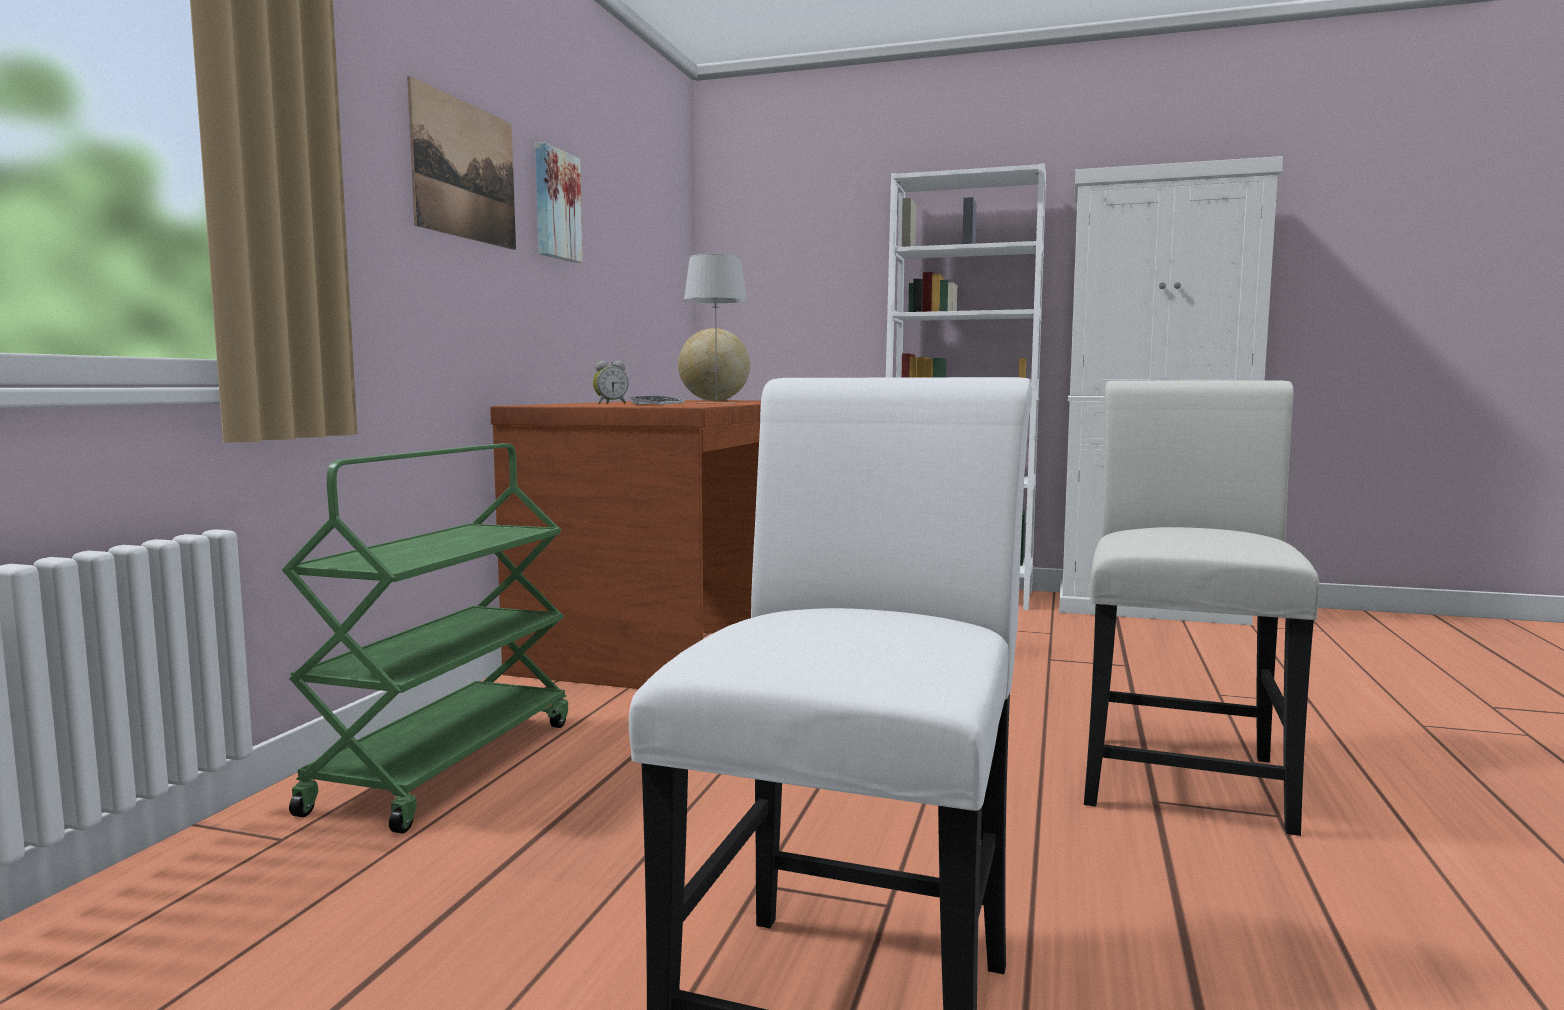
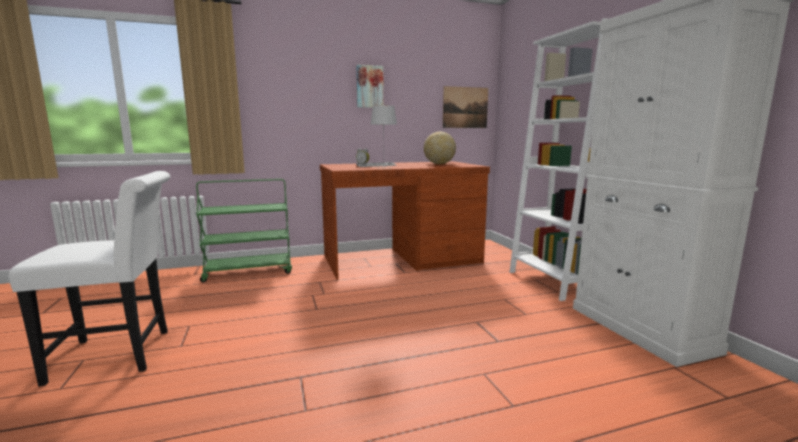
camera: 55 degrees right, 5 degrees up
(465, 171) = (312, 83): picture -> picture (465, 107)
(1181, 773) = (340, 378): white chair -> none

